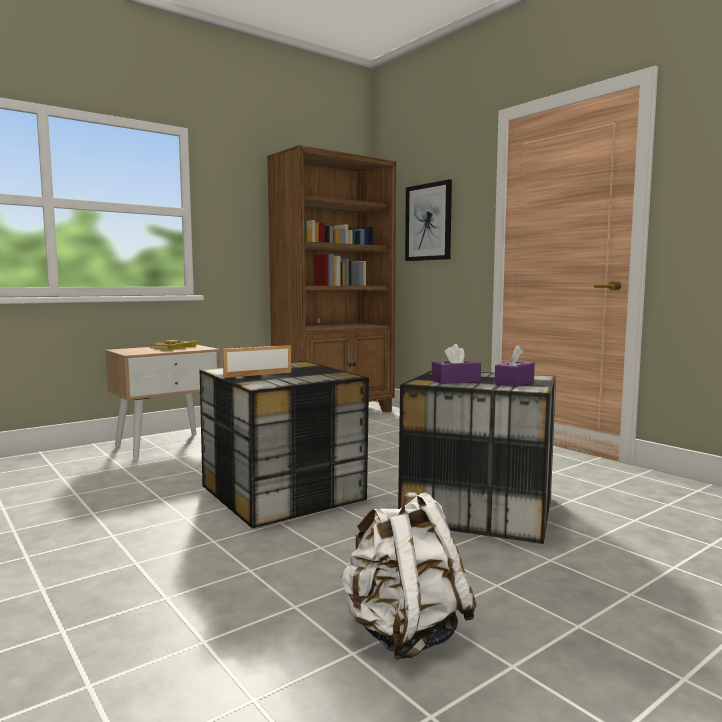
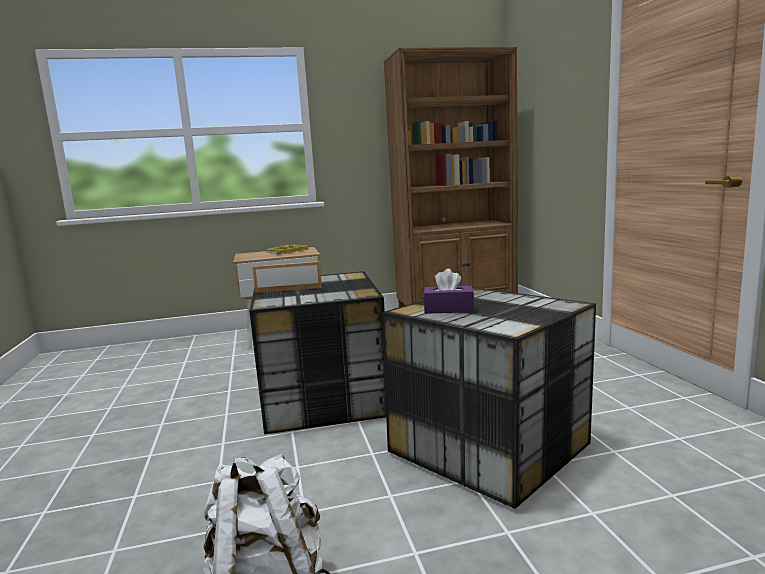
camera: 25 degrees right, 5 degrees up
(428, 222) = (550, 111): picture -> none
(514, 382) = (510, 316): purple tissue box -> none

